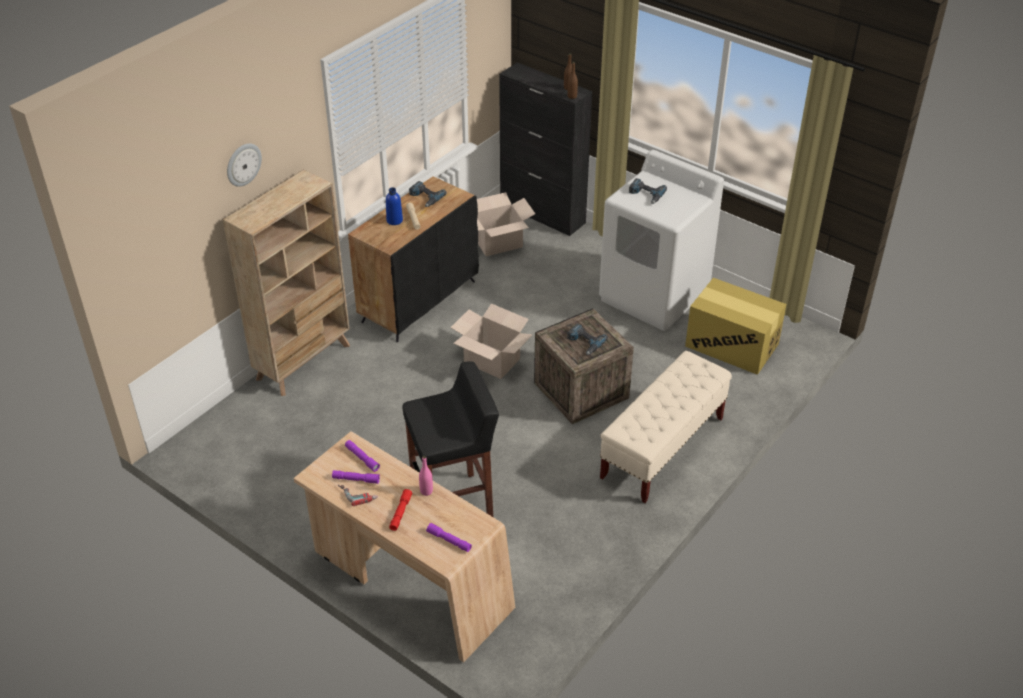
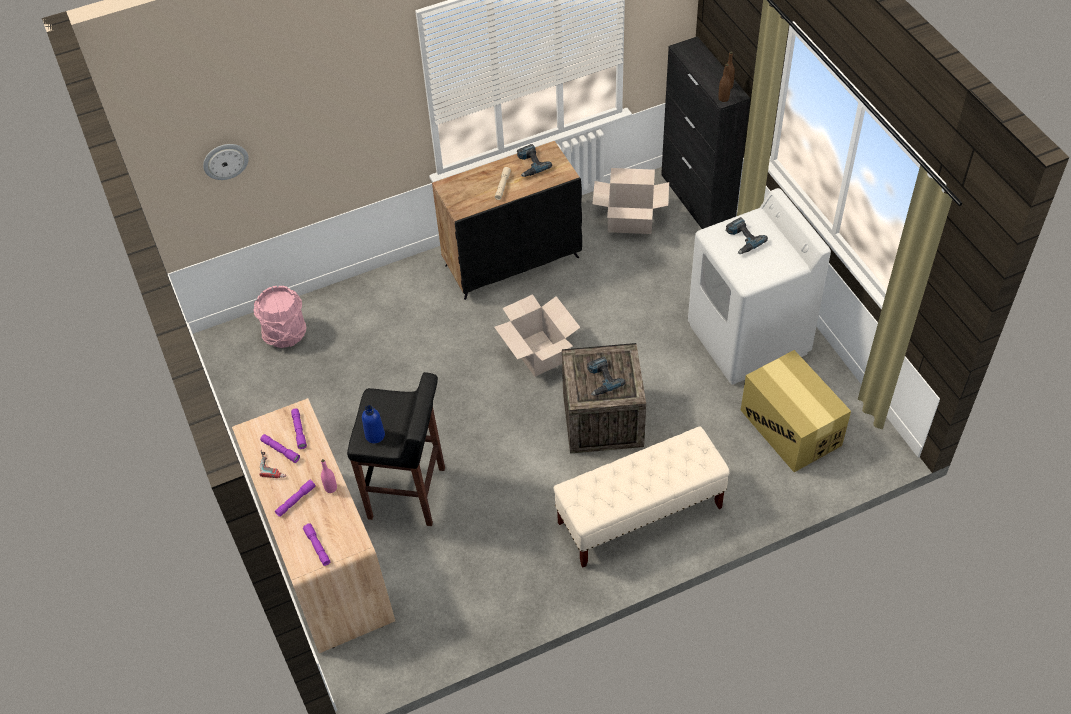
camera: 30 degrees right, 10 degrees up
(243, 164) = (308, 100): wall clock -> wall clock (225, 161)
(246, 421) = (285, 333): none -> pink bucket
(304, 362) = (370, 289): beige bookcase -> none
(394, 220) = (484, 182): blue bottle -> blue bottle (375, 435)
(400, 513) = (295, 500): red flashlight -> purple flashlight

